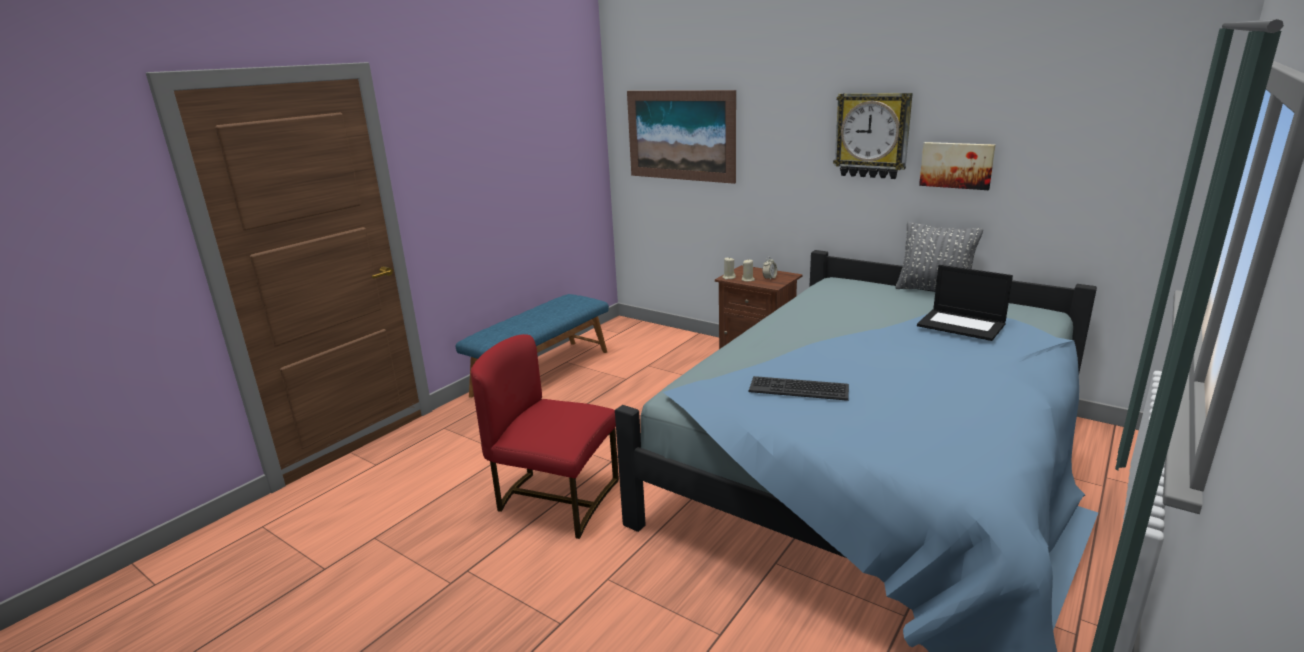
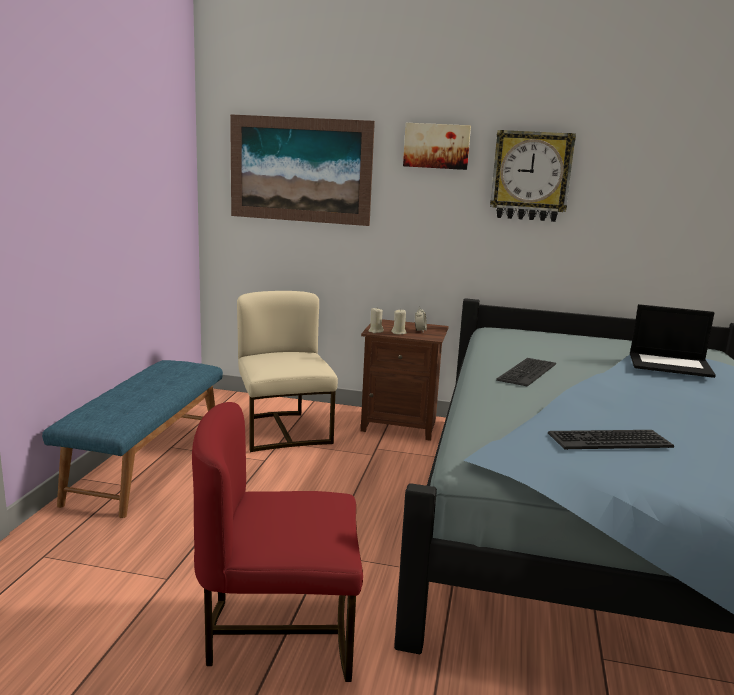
camera: 25 degrees left, 5 degrees down
(657, 356) = (283, 431): none -> beige chair
(810, 324) = (526, 372): none -> keyboard
(934, 291) = (599, 336): grey pillow -> none
(956, 165) = (617, 208): picture -> picture (436, 146)

